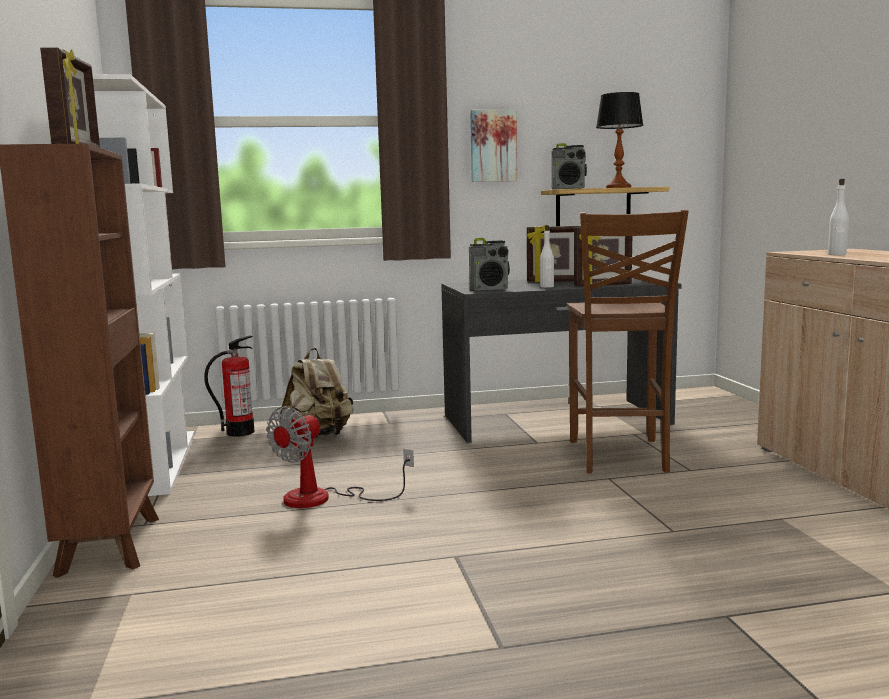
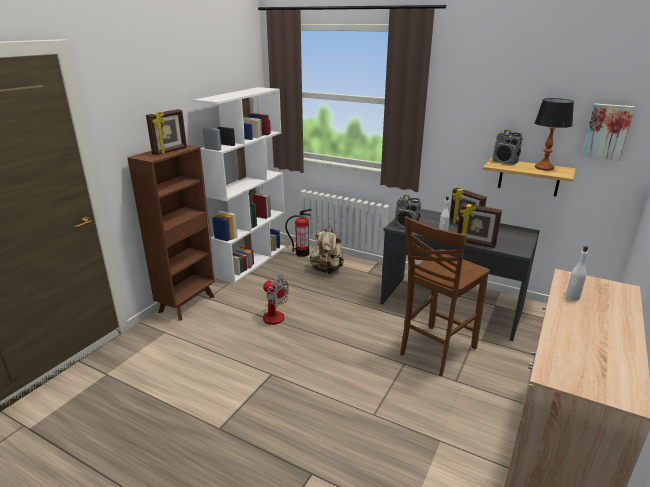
camera: 40 degrees right, 15 degrees up
(324, 498) = (275, 313): fan -> fan turned 120 degrees counterclockwise
(493, 146) = (461, 124): picture -> picture (607, 131)

